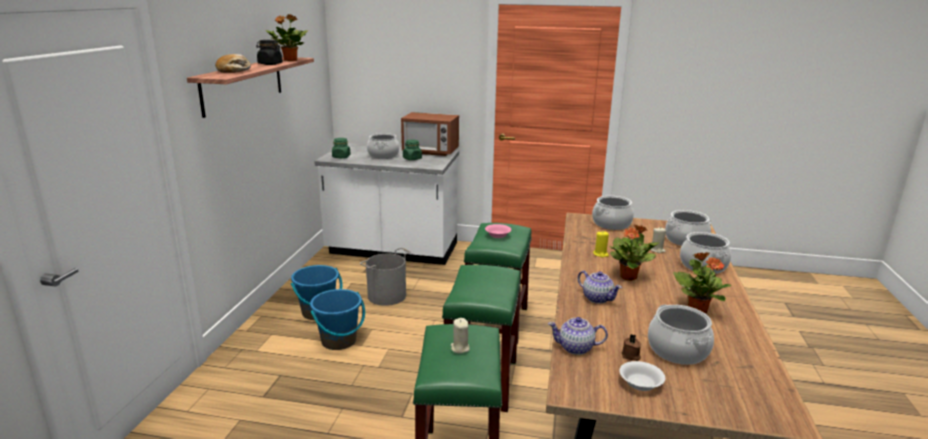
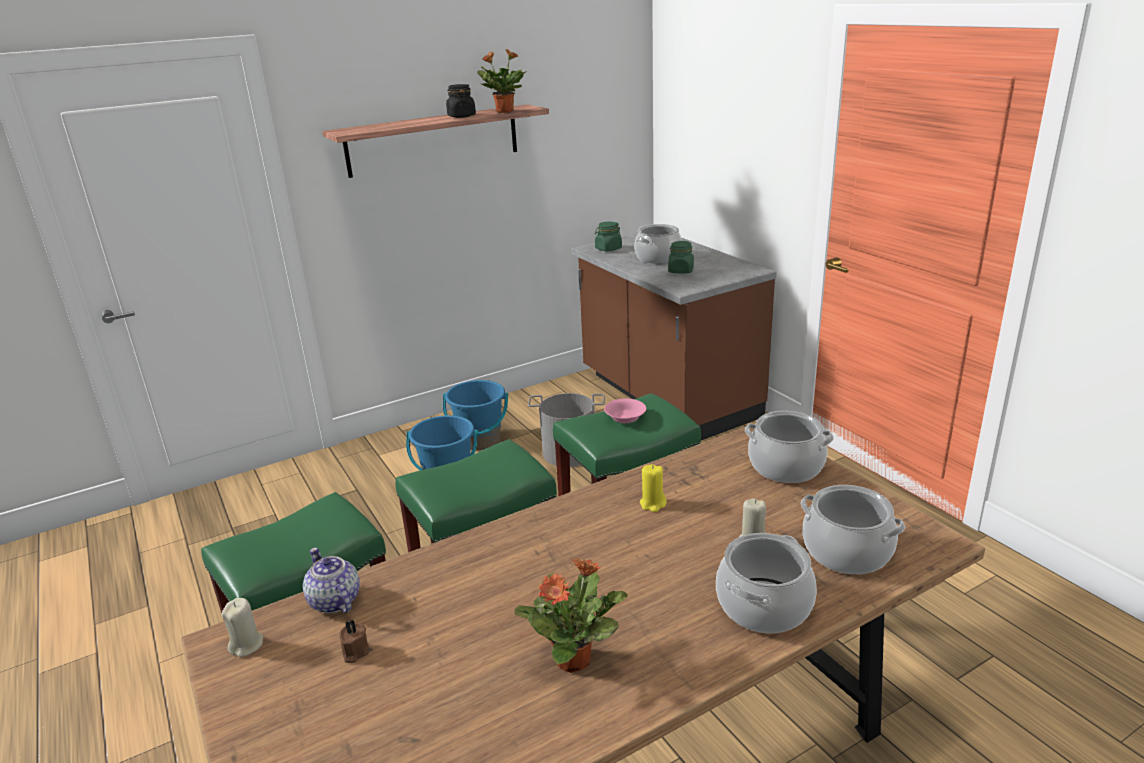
camera: 50 degrees right, 5 degrees up
(234, 71) = (388, 125): bread -> none
(392, 250) = (667, 397): white counter -> brown counter
(430, 152) = (728, 265): microwave -> none
(460, 348) = (297, 532): beige candle -> beige candle (247, 645)
(597, 298) = (499, 559): teapot -> none
(628, 277) = (608, 556): potted plant -> none
(640, 384) = (283, 689): white bowl -> none
(678, 350) = (414, 688): cooking pot -> none

